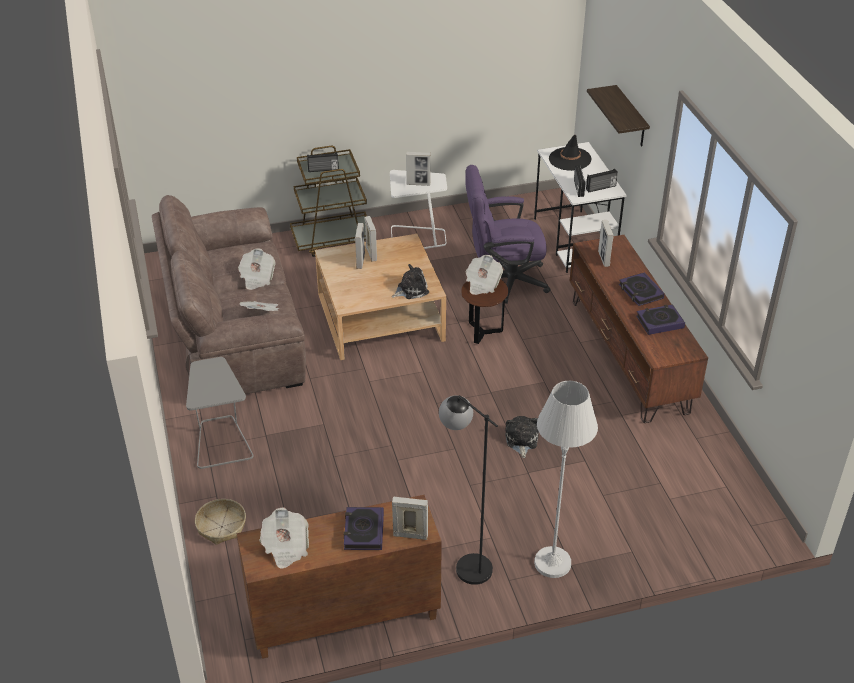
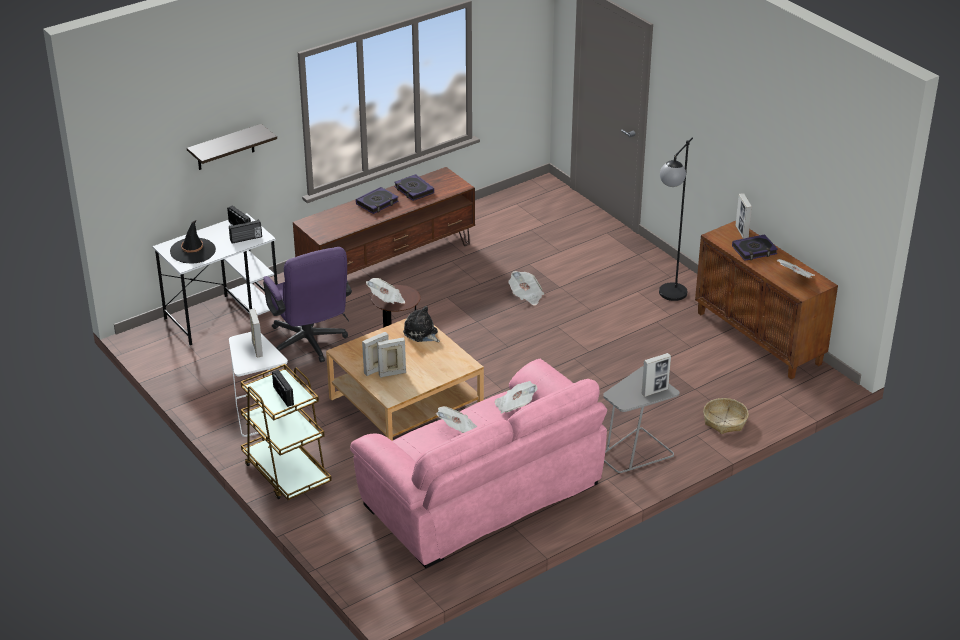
camera: 110 degrees left, 5 degrees down
(234, 334) = (483, 495): brown sofa -> pink sofa
(521, 440) = (526, 296): plush toy -> newspaper
(552, 563) = (641, 262): white floor lamp -> none
(603, 259) = (337, 226): picture frame -> picture frame (654, 391)

